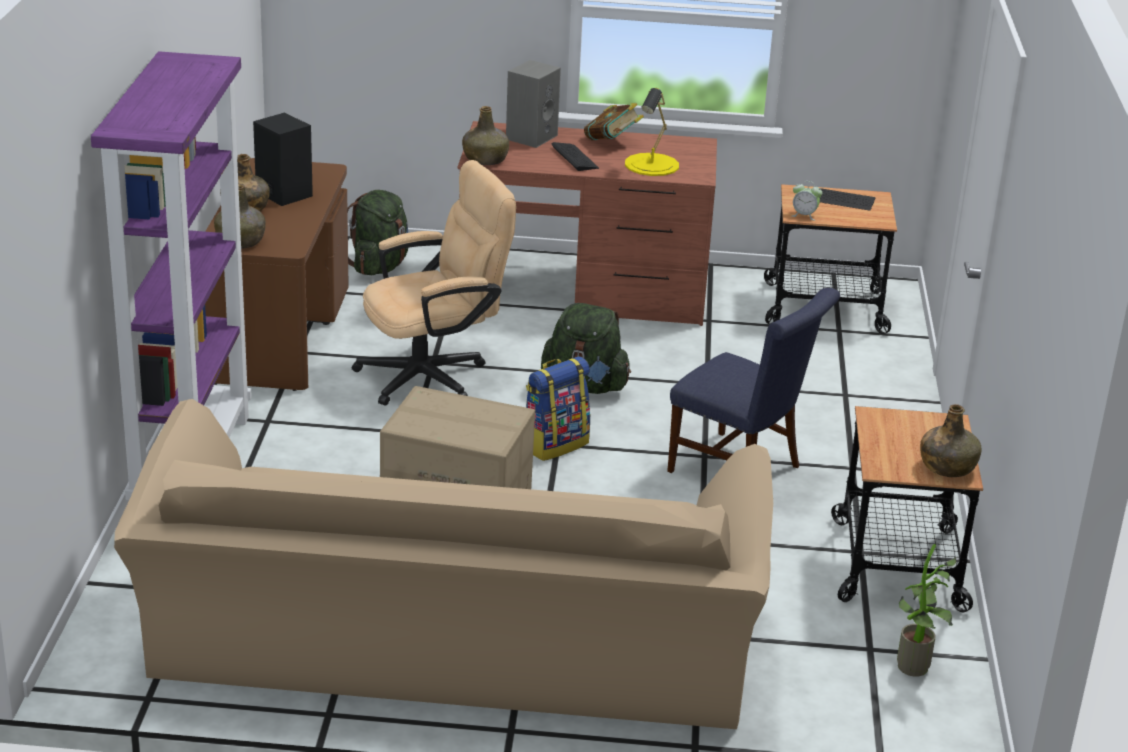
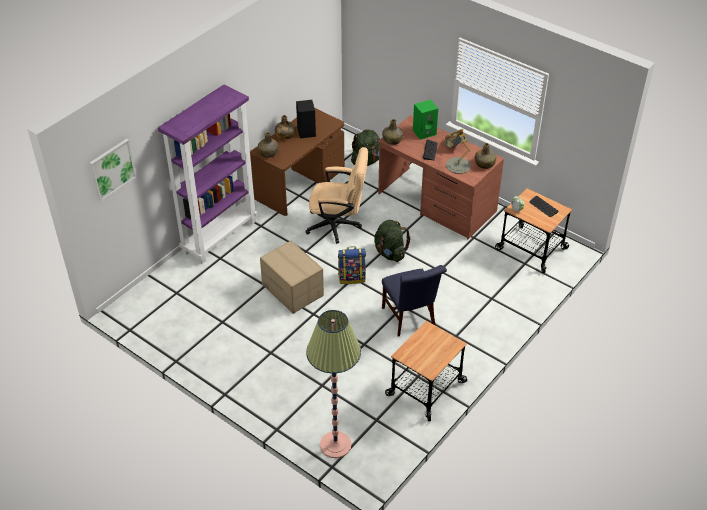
camera: 35 degrees right, 15 degrees up
(37, 239) = (112, 169): none -> picture
(451, 649) = (235, 353): beige sofa -> none
(531, 136) = (424, 132): grey speaker -> green speaker
(652, 165) = (458, 165): yellow table lamp -> grey table lamp
(843, 722) = (335, 445): none -> floor lamp
(916, 669) = (384, 436): potted plant -> none
(947, 467) = (429, 365): green bottle -> green bottle (484, 164)

